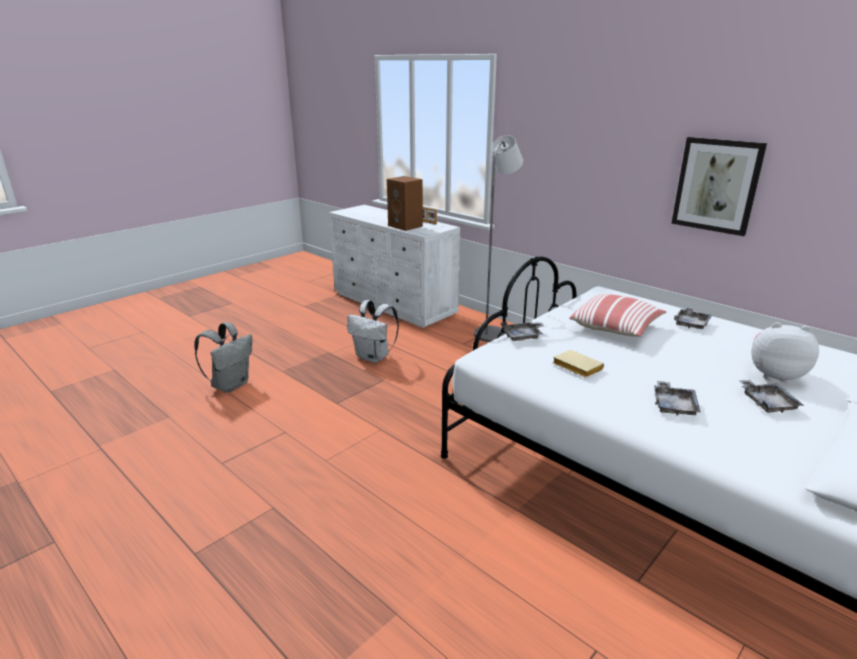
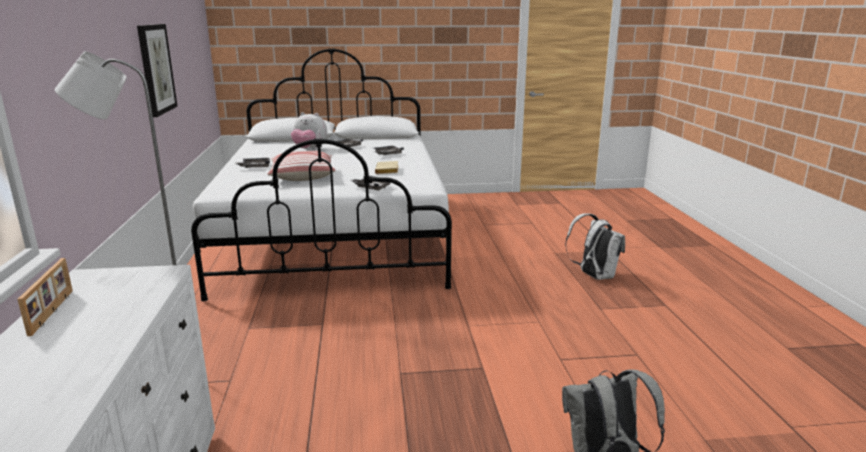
camera: 140 degrees left, 5 degrees down
(374, 357) = (363, 414): white backpack -> white backpack (594, 276)
(406, 226) = (121, 306): brown speaker -> none
(774, 375) = (309, 149): plush toy -> plush toy turned 45 degrees counterclockwise

